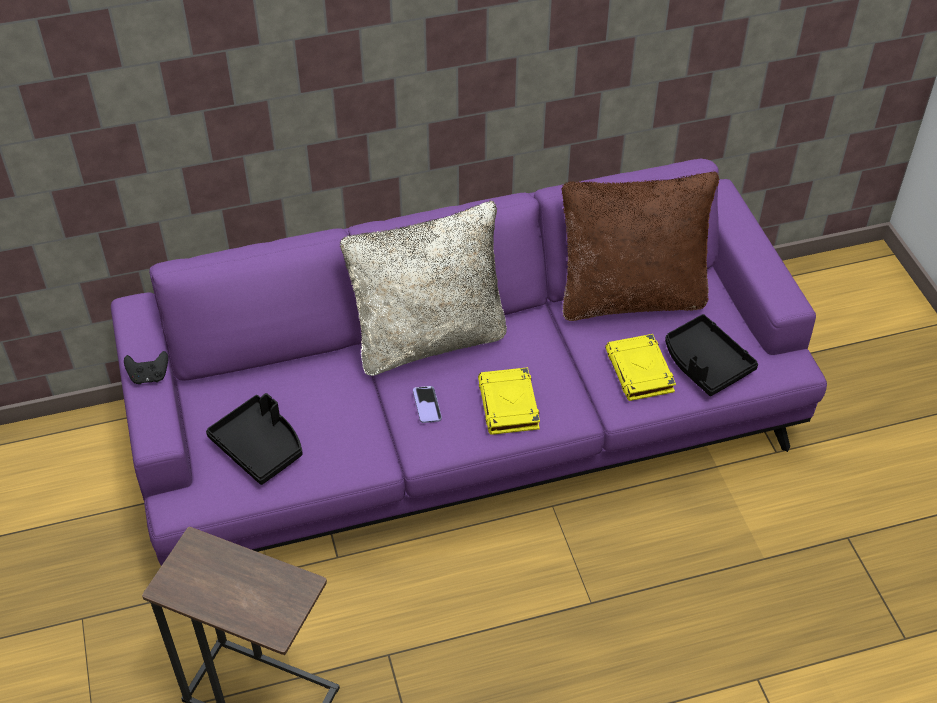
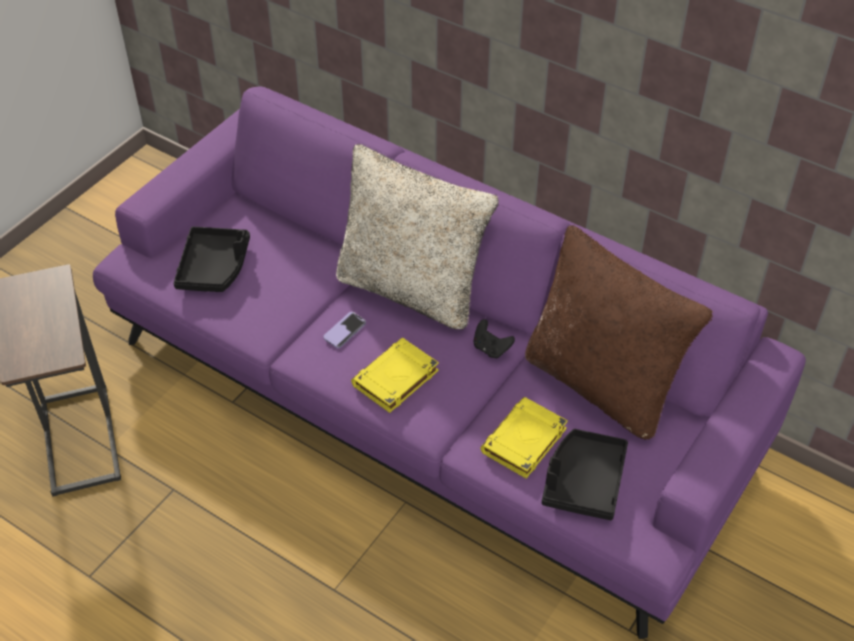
camera: 50 degrees right, 0 degrees up
(149, 377) = (194, 164): black game controller -> black game controller (491, 349)

